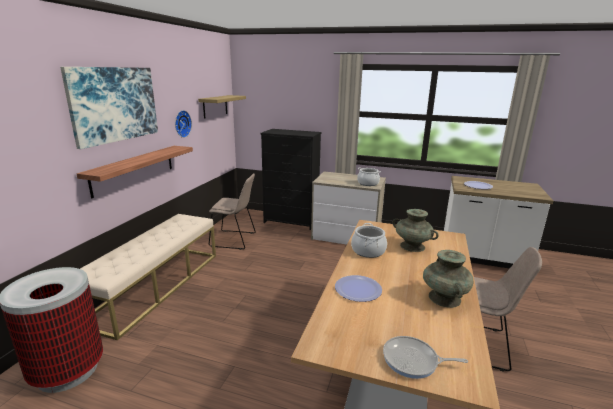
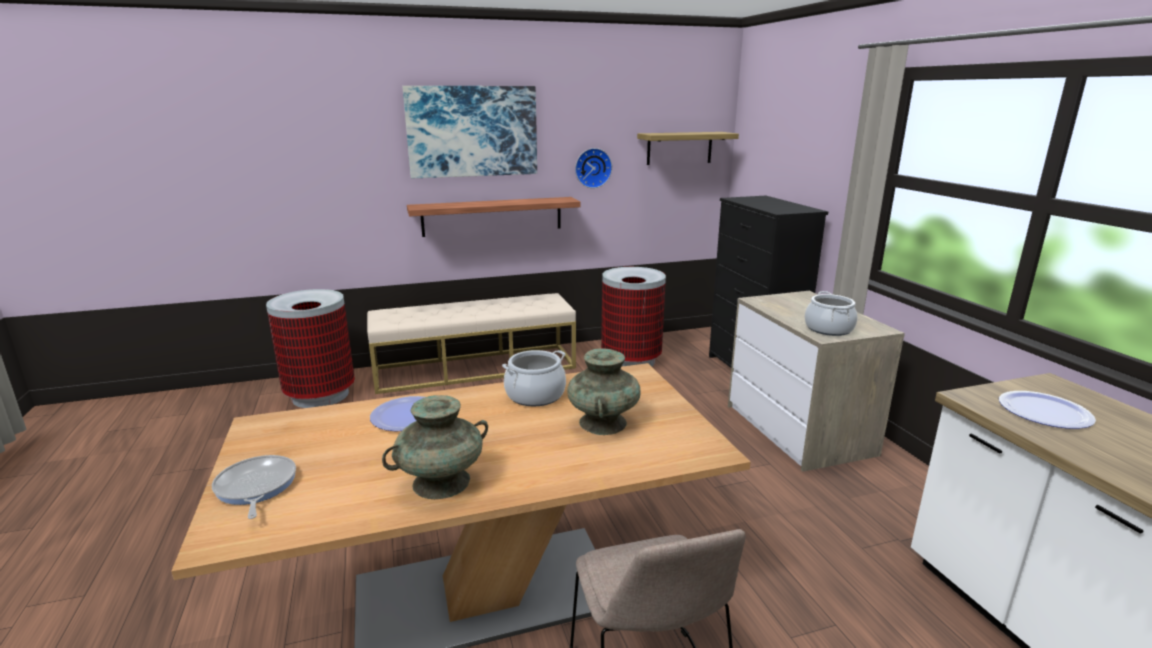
camera: 55 degrees right, 0 degrees up
(235, 240) = (631, 361): beige chair -> trash can

